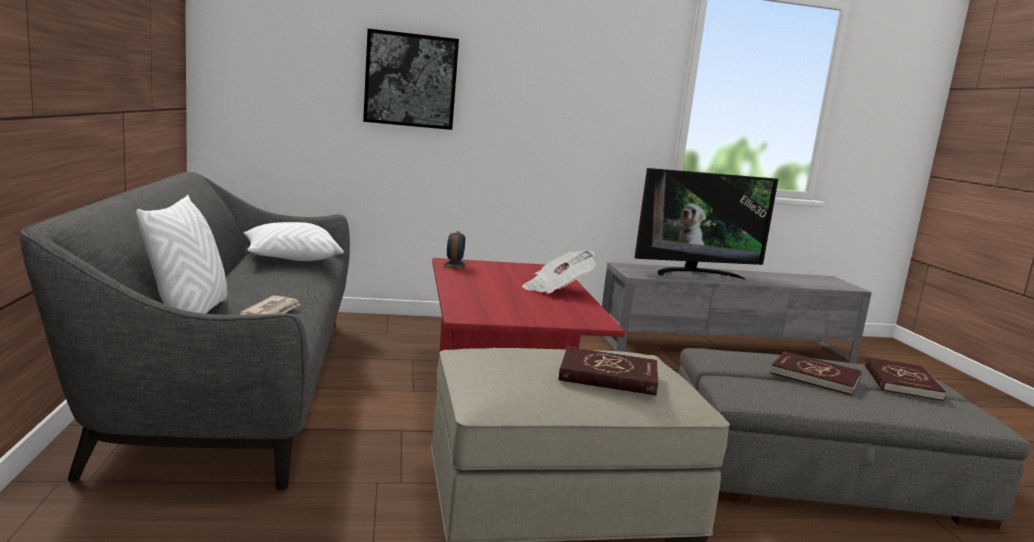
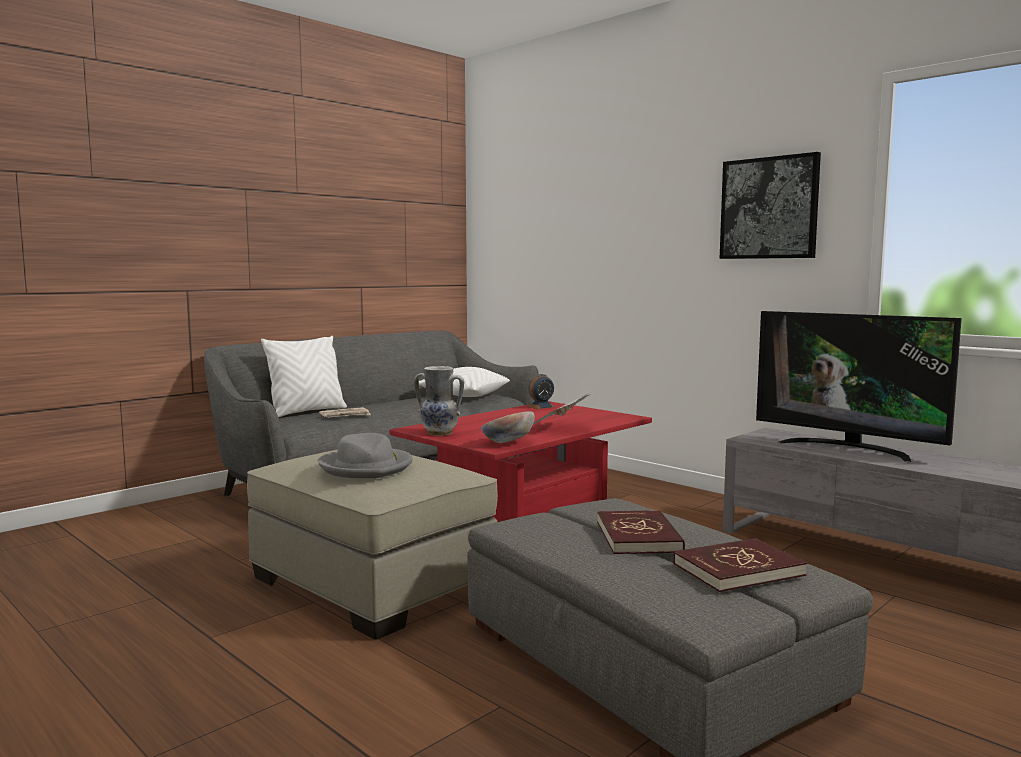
camera: 55 degrees right, 5 degrees down
(410, 80) = (596, 243): picture -> picture (769, 208)
(506, 317) = (439, 433): none -> vase
(590, 316) = (507, 443): none -> bowl
(608, 376) = (366, 467): red book -> grey hat

